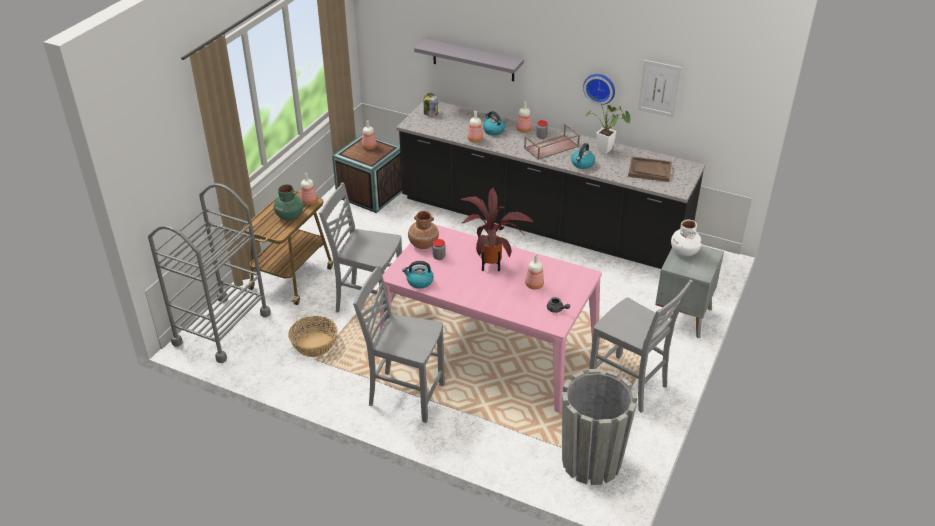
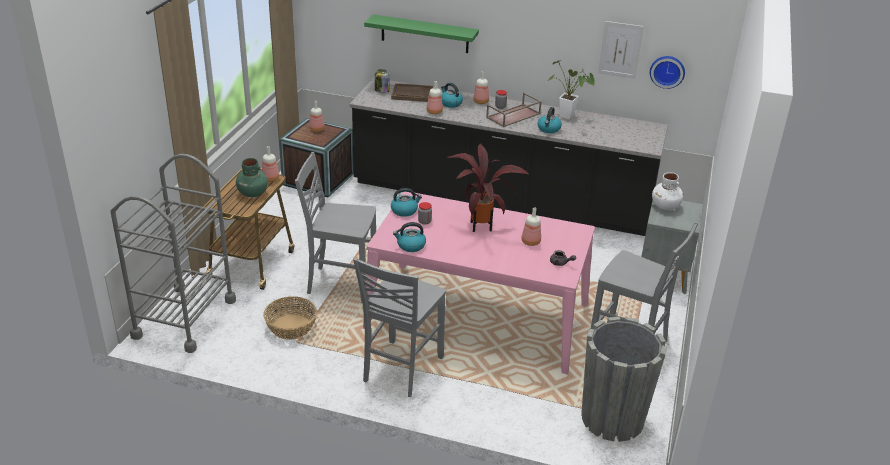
camera: 10 degrees left, 5 degrees down
(405, 395) = (401, 369): grey chair -> grey chair turned 75 degrees counterclockwise
(423, 244) = (404, 210): brown vase -> kettle
(473, 60) = (424, 34): grey shelf -> green shelf
(600, 88) = (559, 53): wall clock -> wall clock (667, 71)
(649, 170) = (616, 132): brown tray -> brown tray (412, 94)

